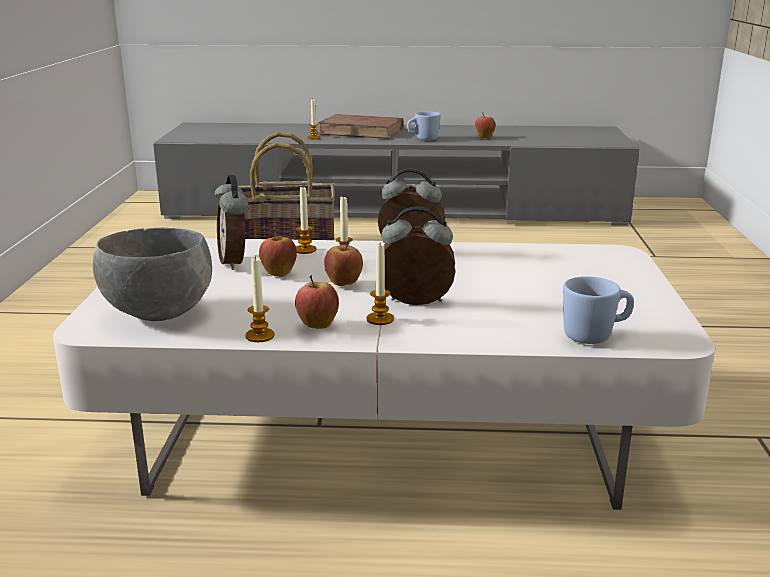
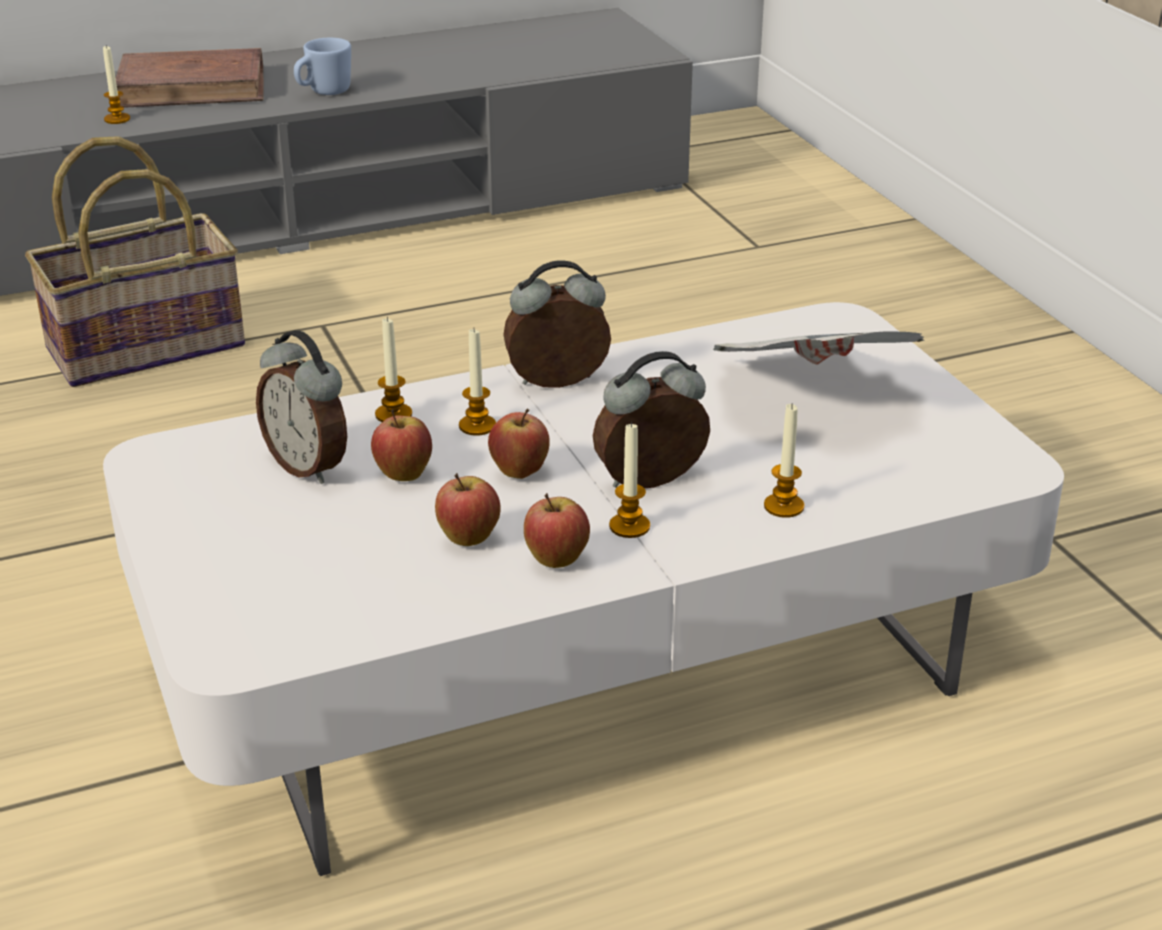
camera: 25 degrees left, 10 degrees up
(159, 314) = (303, 601): grey bowl -> none
(260, 336) = (494, 601): candle -> candle (784, 506)
(484, 137) = (426, 71): apple -> apple (468, 540)
(564, 282) = (811, 395): none -> newspaper
(595, 336) = (918, 484): blue mug -> none

